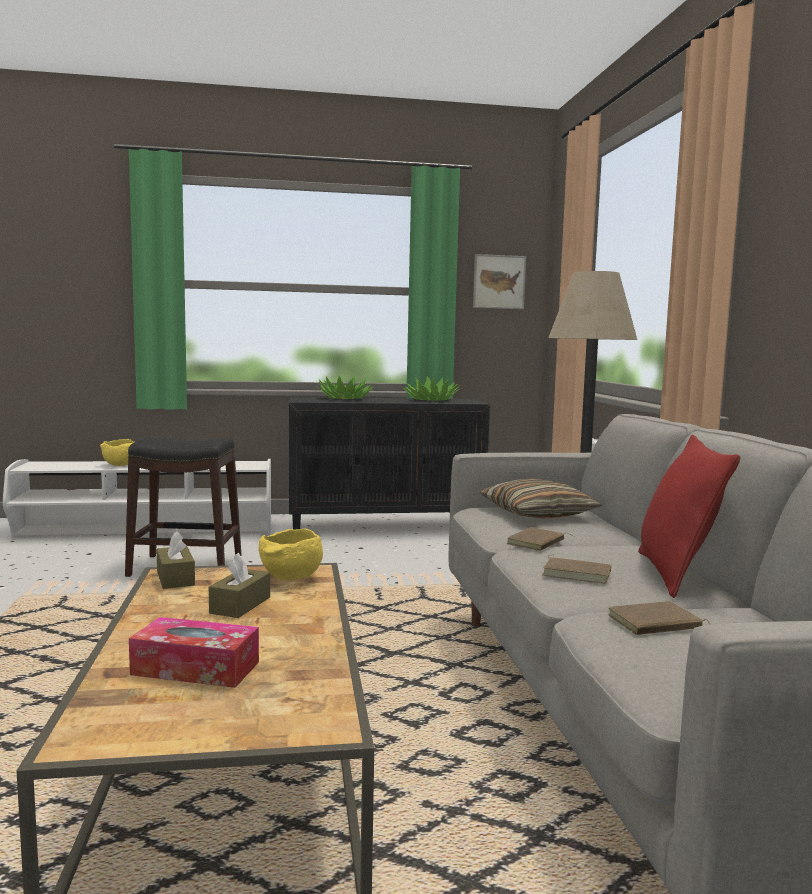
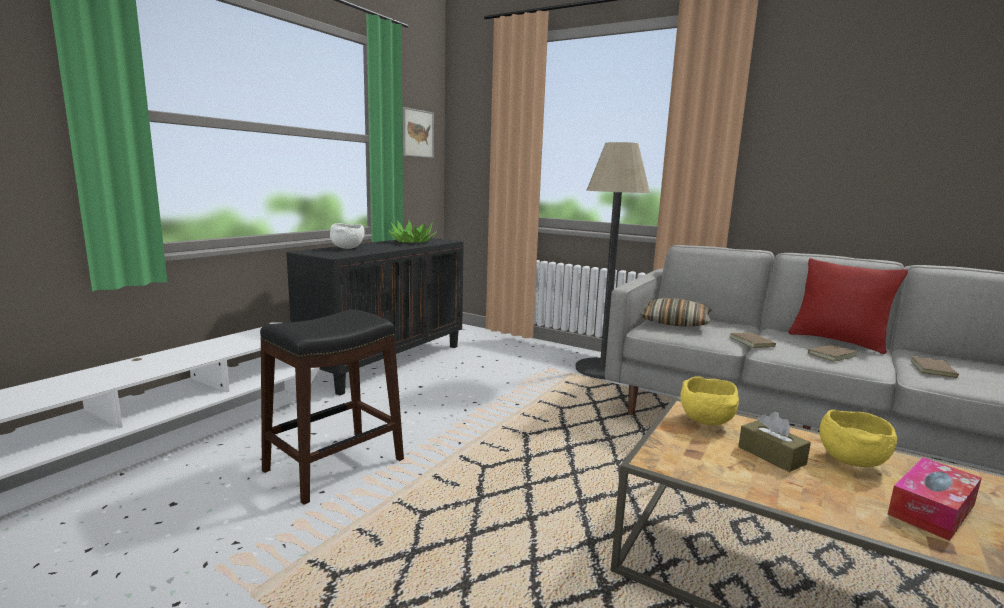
camera: 50 degrees left, 5 degrees up
(121, 465) = (115, 374): yellow bowl -> yellow bowl (851, 460)
(175, 578) = (674, 460): brown tissue box -> none
(345, 398) = (348, 248): potted plant -> white bowl

